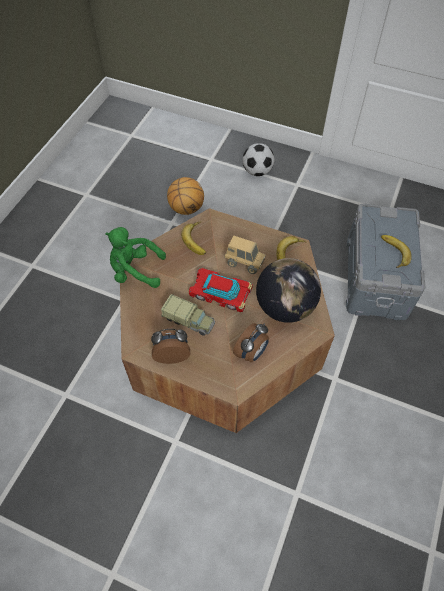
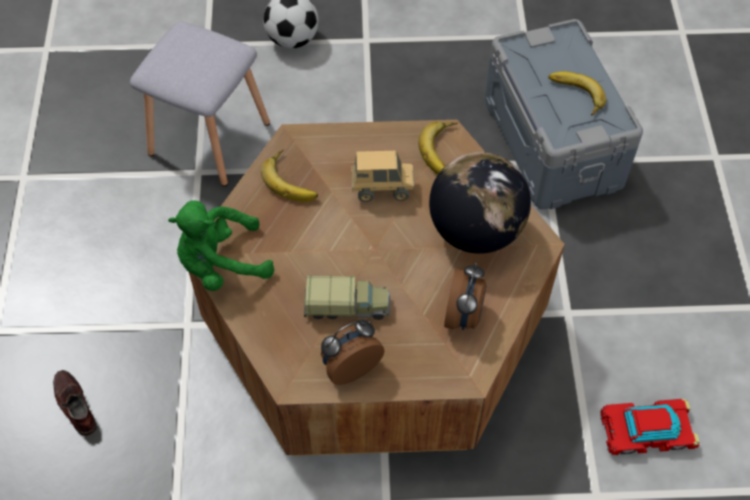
camera: 25 degrees left, 0 degrees up
(48, 318) = (74, 405): none -> brown shoe
(186, 208) = (209, 140): basketball -> grey stool
(220, 292) = (371, 246): toy car -> toy car (646, 430)

